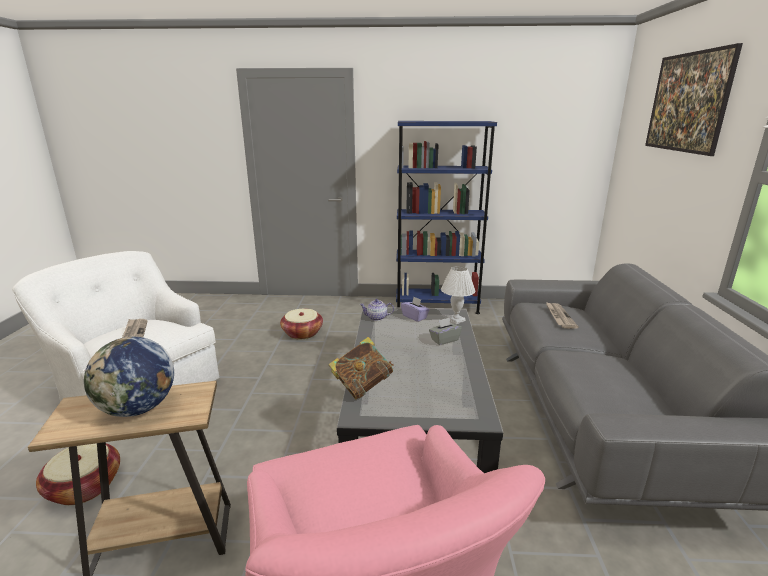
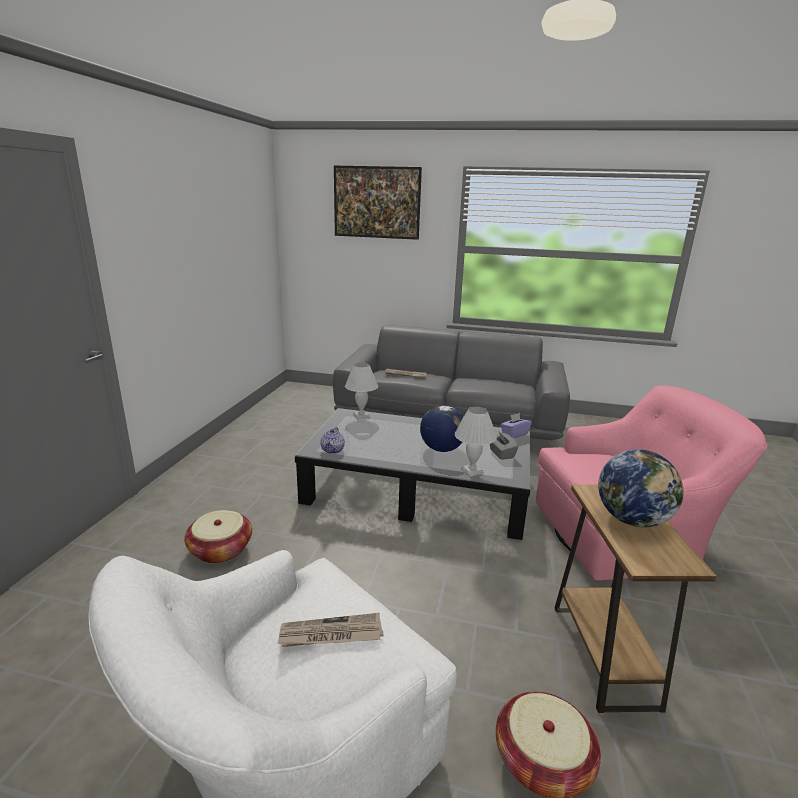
camera: 80 degrees left, 0 degrees up
(362, 386) = (471, 471): book -> white table lamp
(406, 366) = (441, 449): none -> globe
(415, 317) = (343, 431): purple tissue box -> purple tissue box (514, 434)
(436, 305) = (229, 444): blue bookcase -> none
(444, 340) = (398, 427): grey tissue box -> grey tissue box (501, 454)

